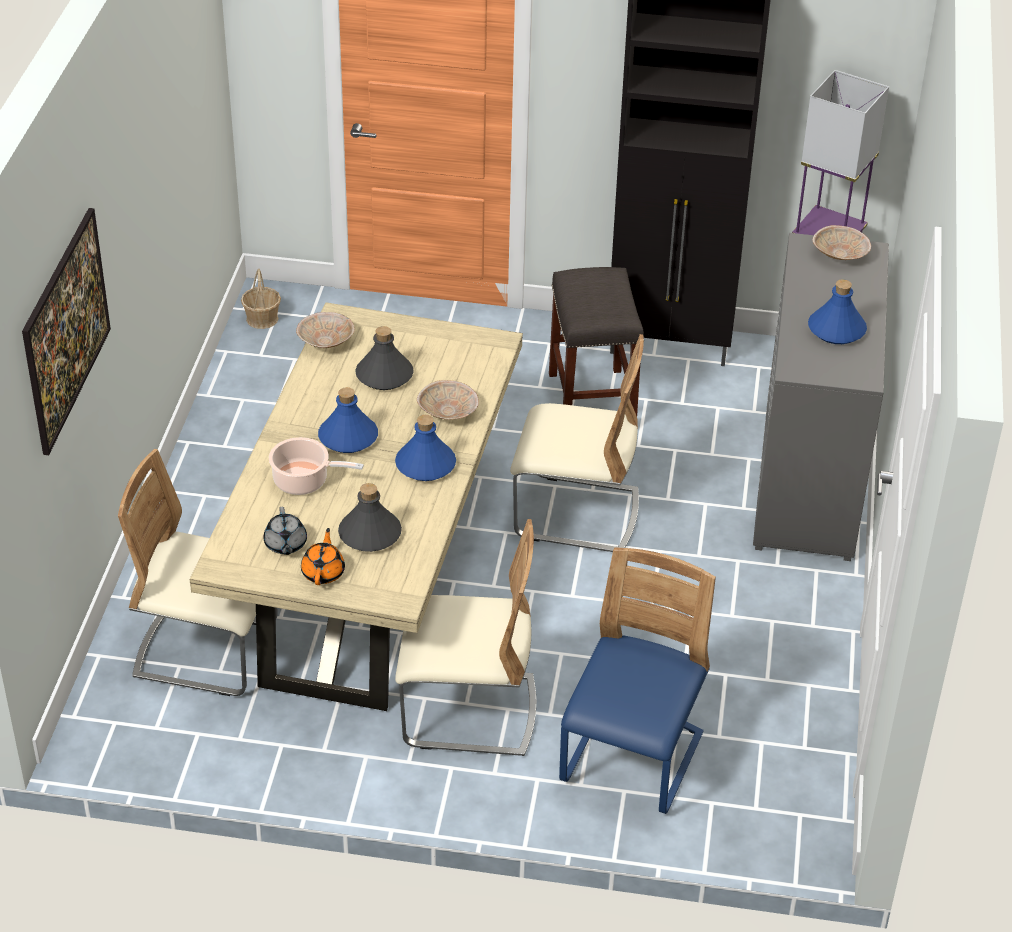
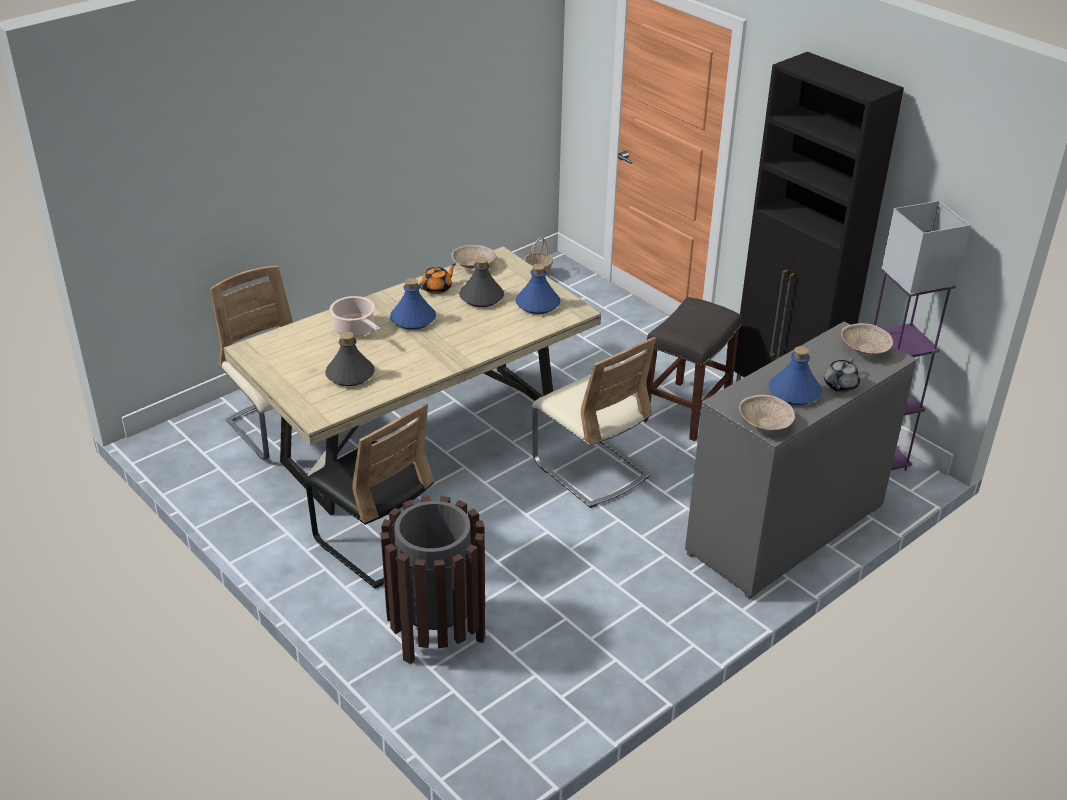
camera: 40 degrees right, 5 degrees down
(70, 360) = (237, 177): picture -> none
(285, 544) = (297, 356): grey teapot -> grey teapot (840, 385)
(323, 572) = (296, 381): orange teapot -> orange teapot (437, 288)
(426, 465) = (436, 355): blue bottle -> blue bottle (537, 304)
(448, 412) = (491, 334): beige bowl -> beige bowl (765, 424)
(468, 712) = (376, 544): beige chair -> black chair
(632, 760) = (437, 632): blue chair -> brown trash can

